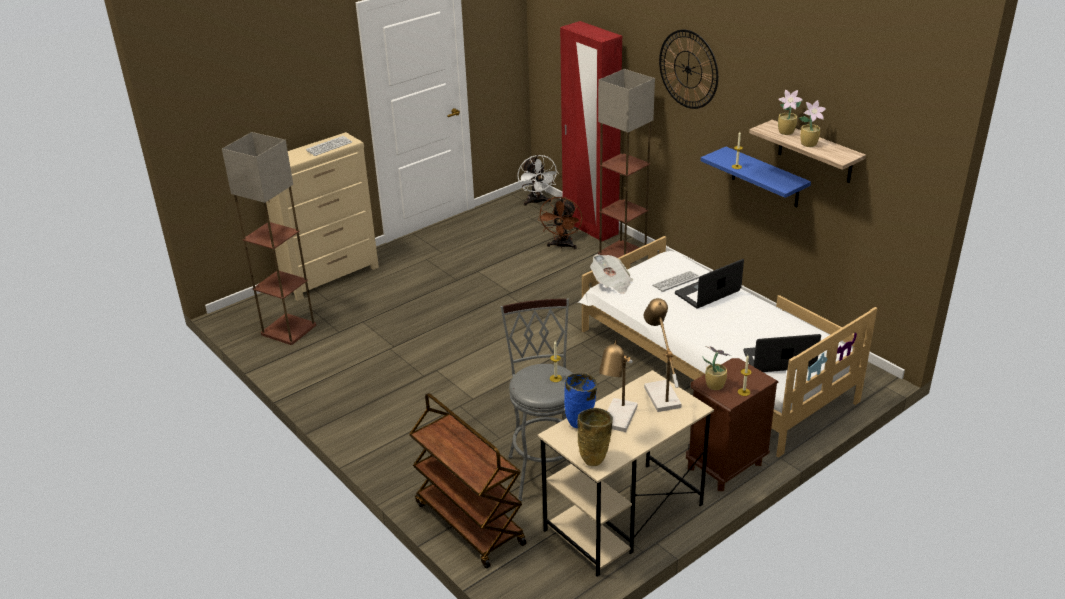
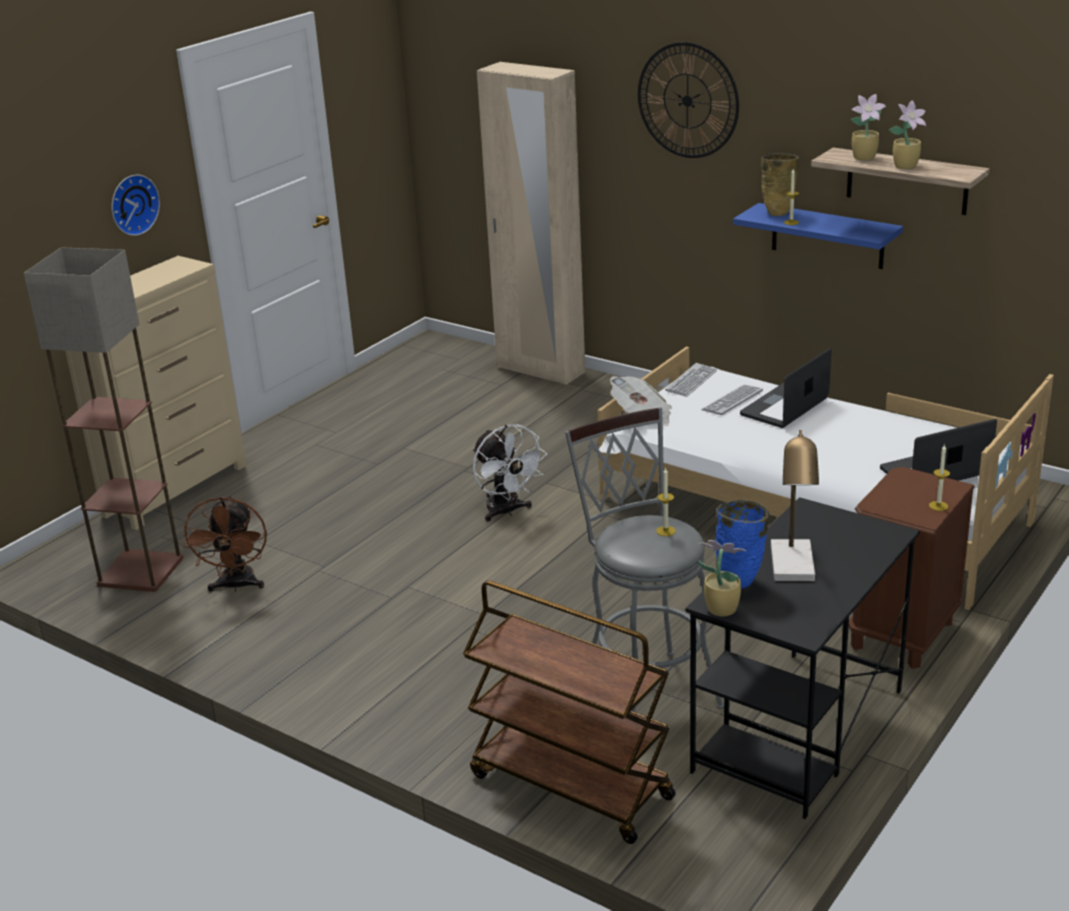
camera: 15 degrees left, 5 degrees down
(317, 99) = (132, 204): none -> wall clock
(329, 146) = (163, 275): keyboard -> keyboard (691, 381)
(537, 202) = (445, 350): white fan -> white fan (506, 512)
(562, 246) = (512, 398): brown fan -> brown fan (236, 586)
(590, 227) = (540, 370): red wardrobe -> beige wardrobe
(595, 459) = (793, 624): beige vase -> beige vase (778, 213)
(623, 254) = (606, 395): floor lamp -> none
(623, 518) = (798, 731): beige desk -> black desk
(659, 393) = (830, 524): table lamp -> none
(714, 385) = (892, 504): potted plant -> potted plant (720, 608)

